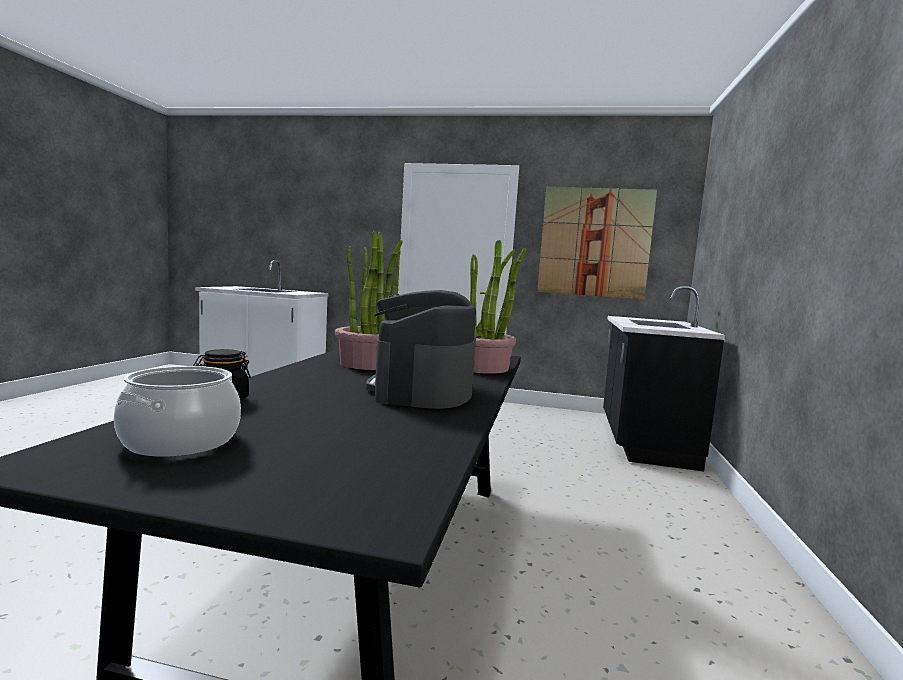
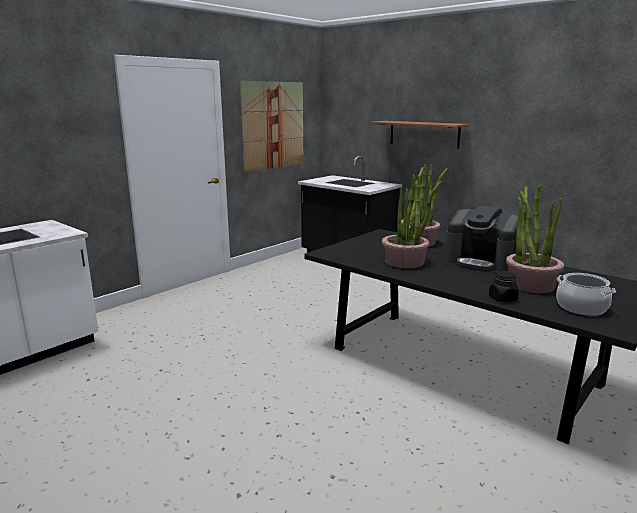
camera: 60 degrees left, 10 degrees up
(312, 413) = (530, 284): none -> potted plant
(760, 244) = (424, 134): none -> shelf

